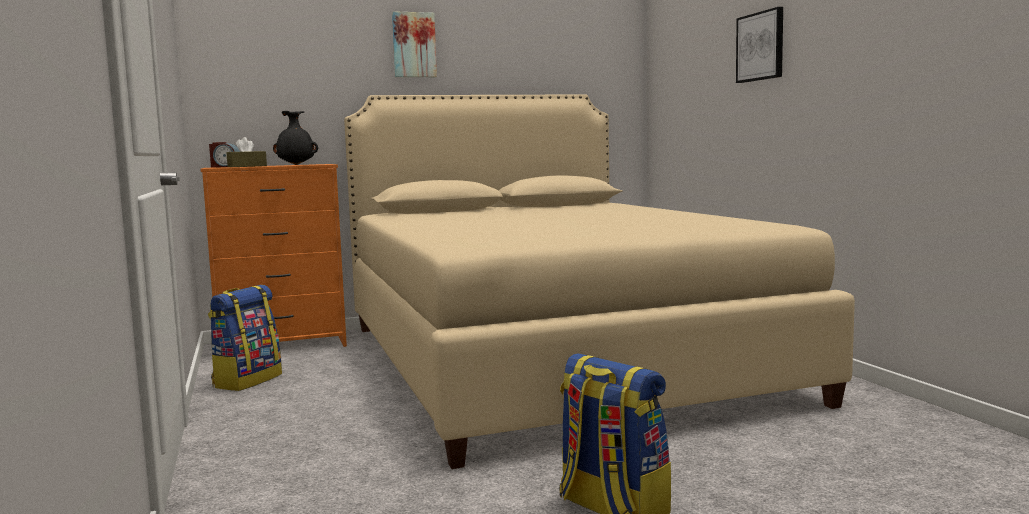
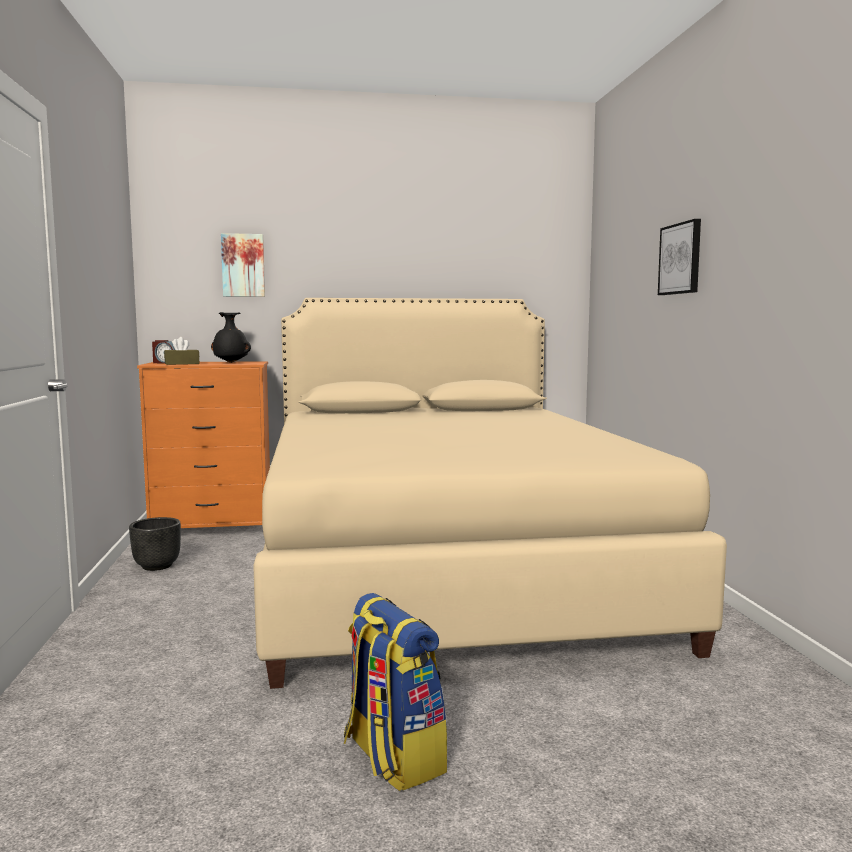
camera: 10 degrees right, 0 degrees up
(247, 381) = (157, 566): backpack -> black planter
(414, 45) = (351, 249): picture -> picture (243, 265)

